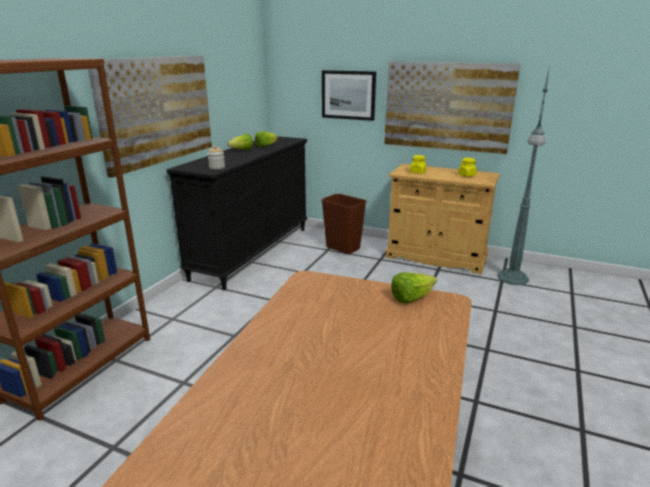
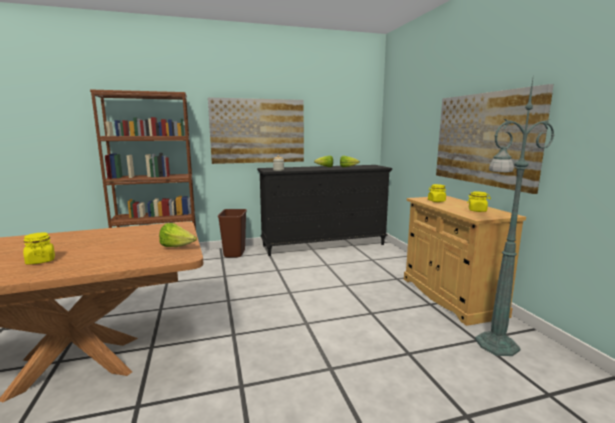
camera: 50 degrees right, 10 degrees down
(343, 248) = (385, 263): brown trash can -> brown trash can (235, 253)
(348, 95) = (419, 131): picture -> none
(373, 387) = (40, 261): none -> yellow jar

